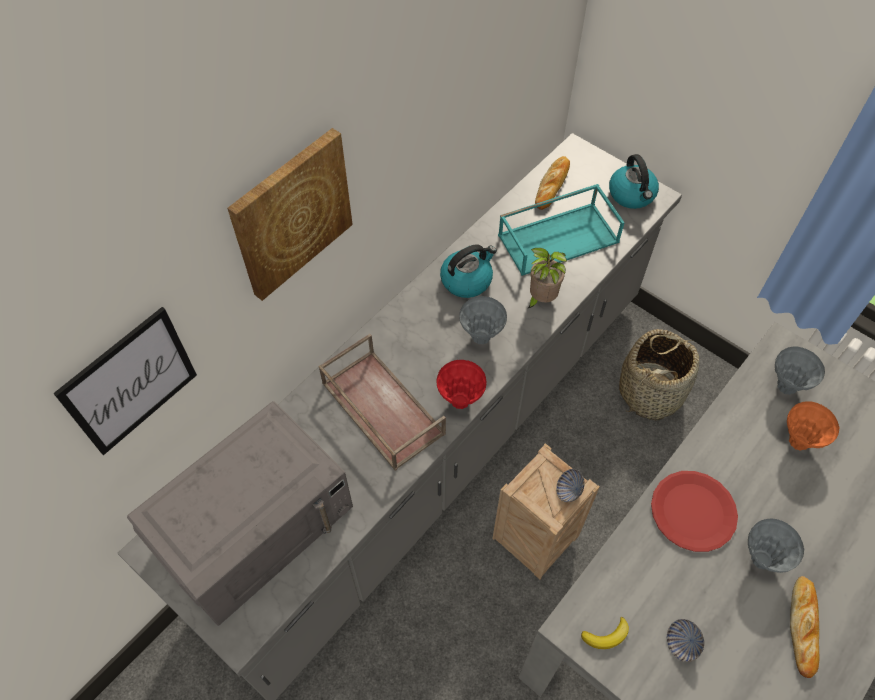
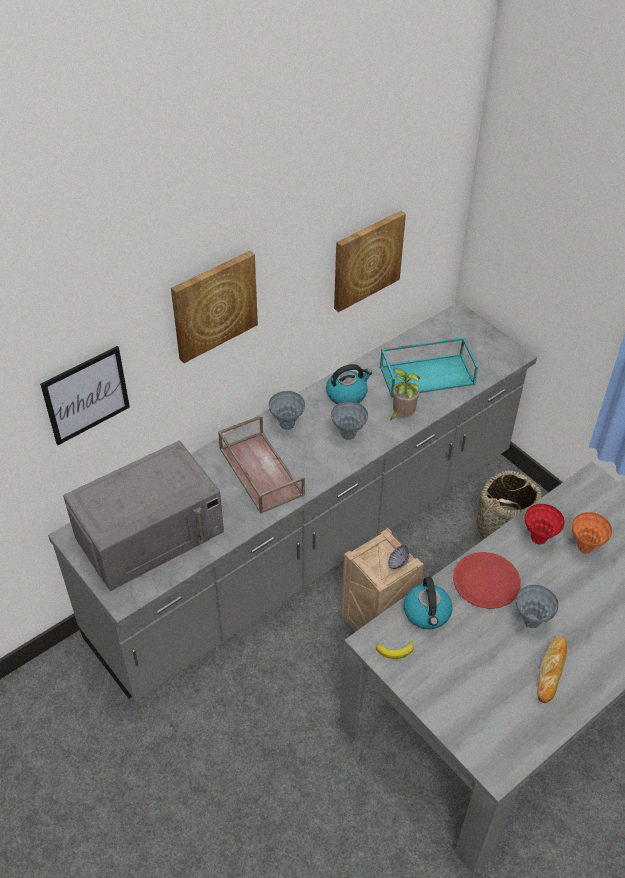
camera: 10 degrees right, 10 degrees down
(460, 401) = (321, 475): red vase -> red vase (539, 538)
(476, 106) = (366, 260): none -> picture
(552, 185) = (432, 337): bread -> none
(632, 195) = (495, 352): kettle -> kettle (427, 613)
(681, 643) = (452, 666): bowl -> none
(785, 386) = (586, 508): grey vase -> grey vase (287, 425)

